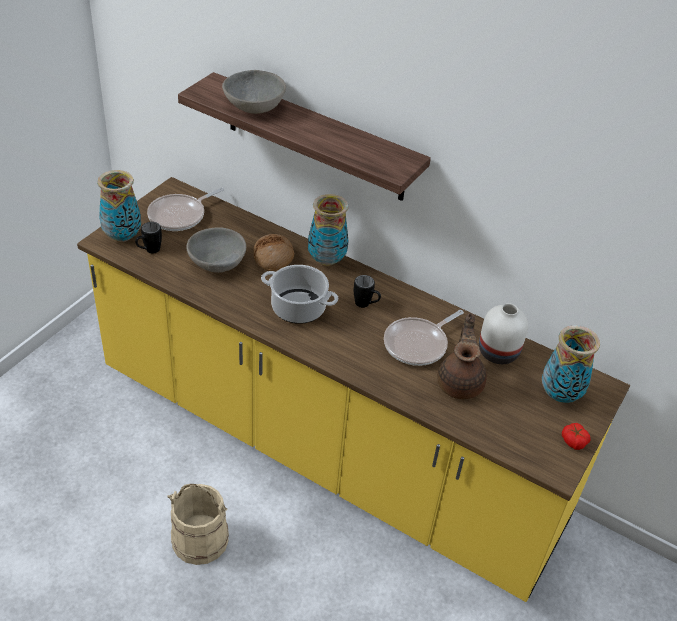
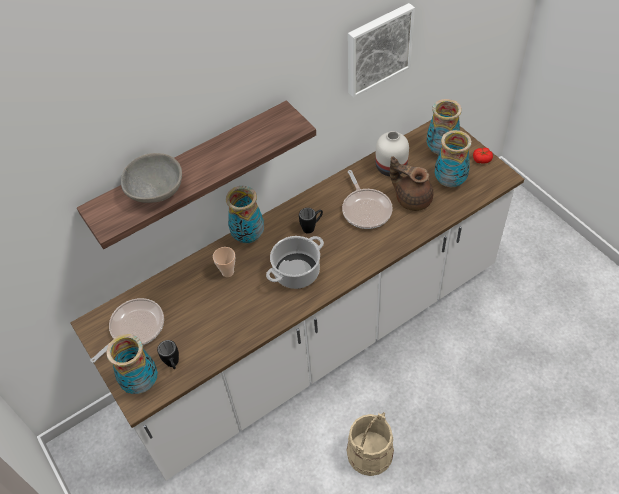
camera: 60 degrees left, 10 degrees up
(180, 215) = (134, 328): frying pan -> frying pan turned 120 degrees counterclockwise
(217, 263) = (216, 315): grey bowl -> none
(273, 257) = (227, 272): bread -> cup
(326, 447) = (317, 338): yellow counter -> white counter
(511, 414) = (449, 181): none -> vase
(560, 201) = (377, 49): none -> picture

